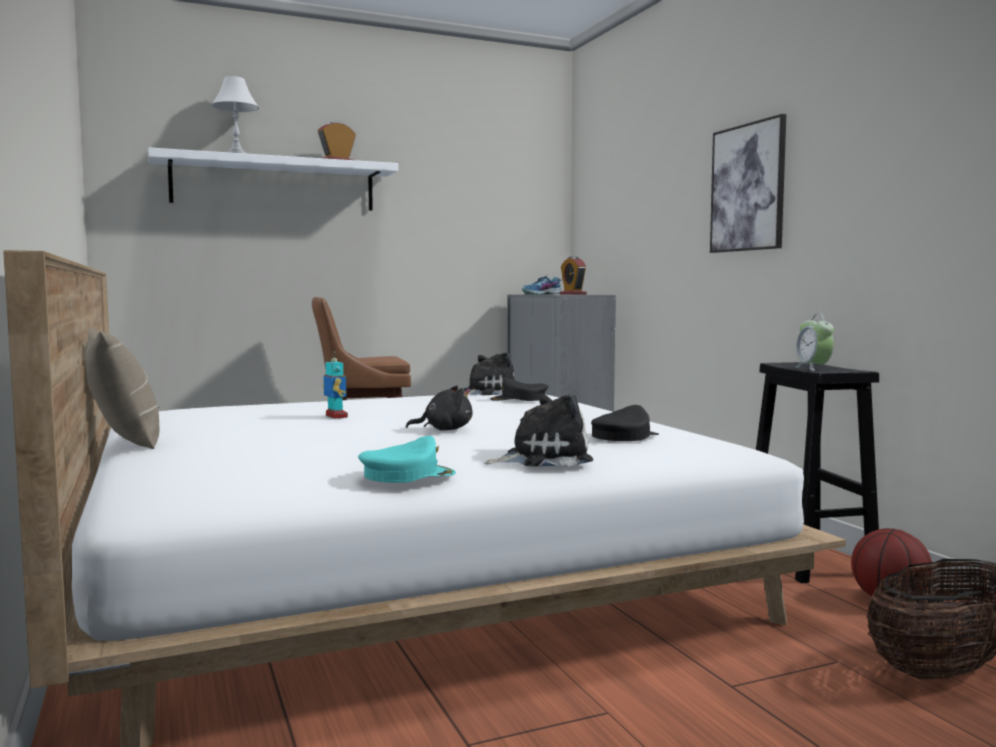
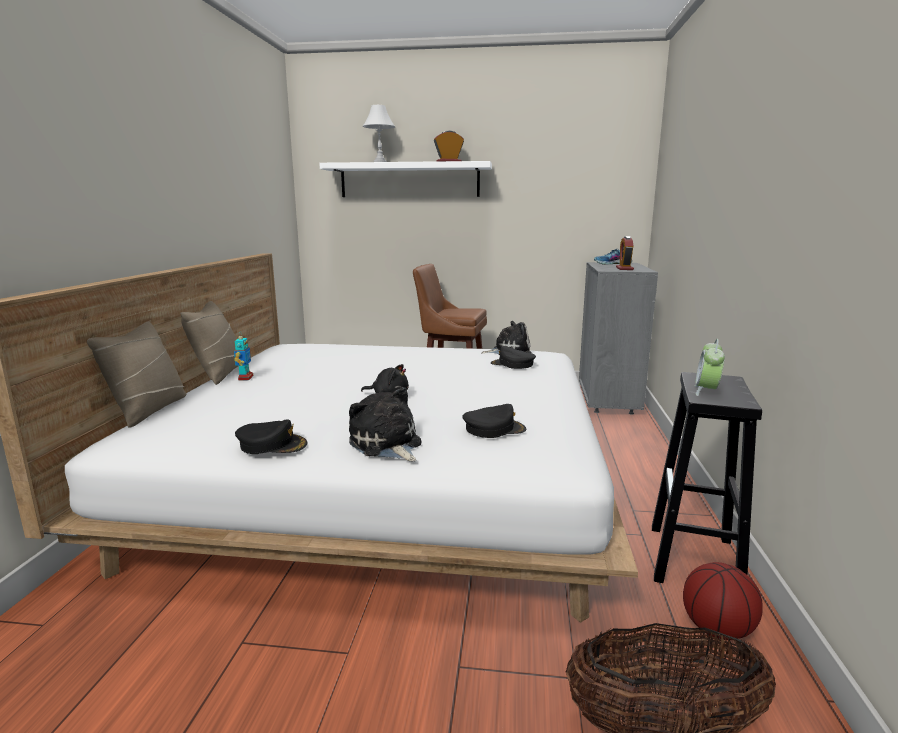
camera: 30 degrees right, 10 degrees up
(104, 480) = (148, 410): none -> beige pillow
(336, 416) = (356, 368): toy robot -> toy robot (245, 378)
(407, 475) = (272, 445): turquoise cap -> black cap
(542, 458) = (386, 444): plush toy -> plush toy turned 135 degrees counterclockwise
(748, 188) = (737, 189): picture -> none

